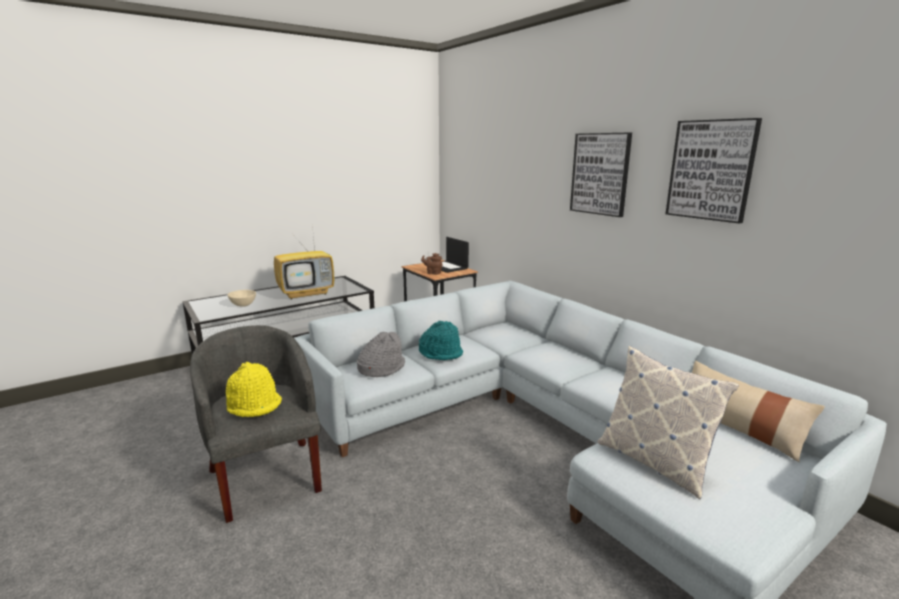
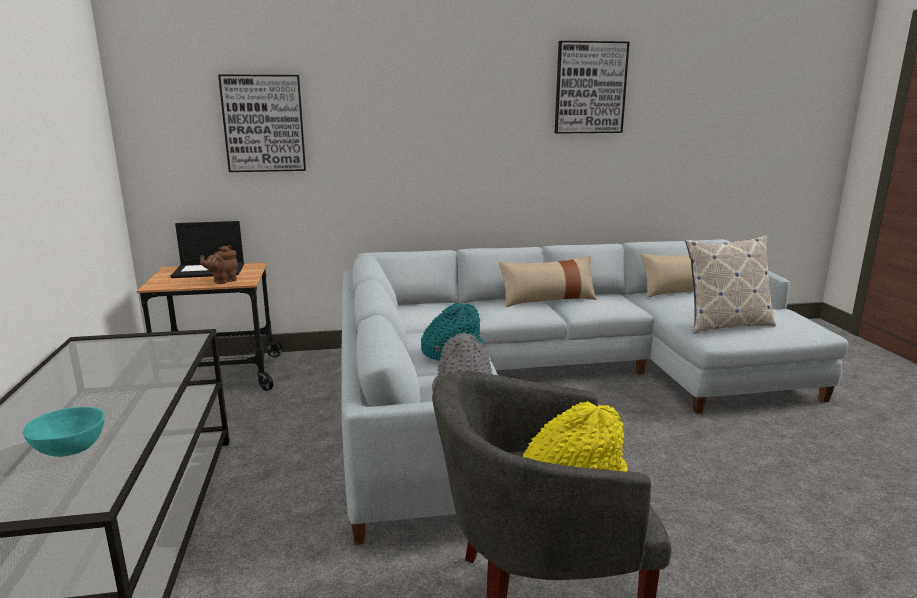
camera: 65 degrees left, 0 degrees up
(243, 305) = (68, 450): beige bowl -> turquoise bowl
(307, 293) = (122, 378): television -> none
(594, 365) = (548, 300): none -> beige pillow
(600, 174) = (469, 97): picture -> picture (264, 123)

